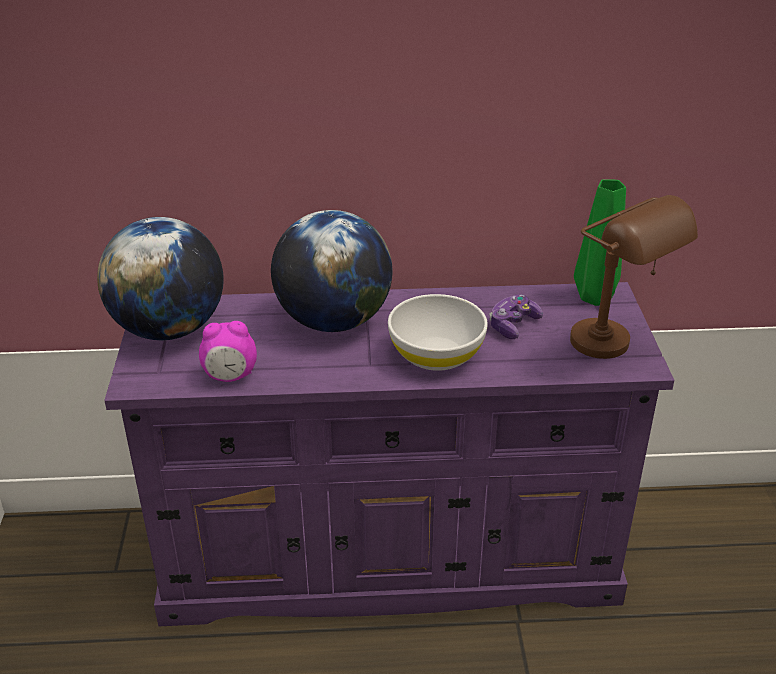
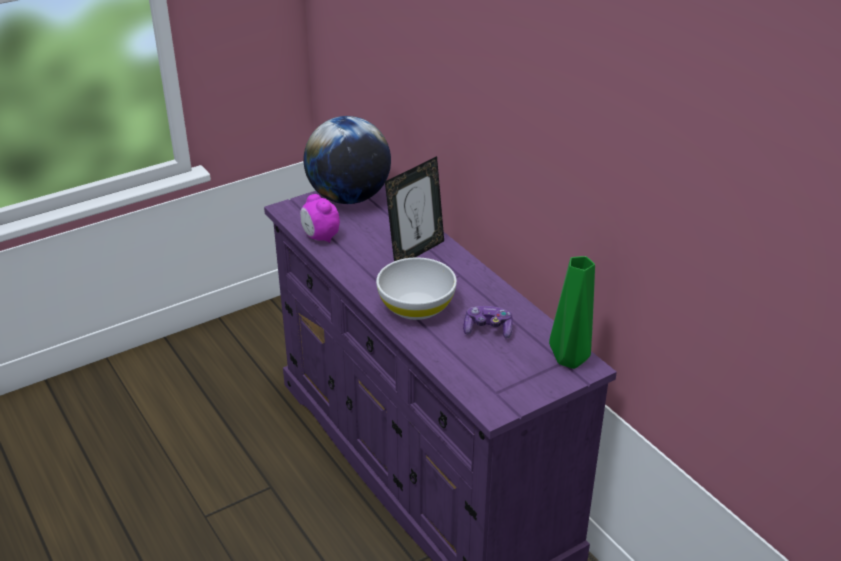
camera: 60 degrees right, 0 degrees up
(333, 321) = (415, 252): globe -> picture frame
(616, 350) = (503, 390): brown table lamp -> none

